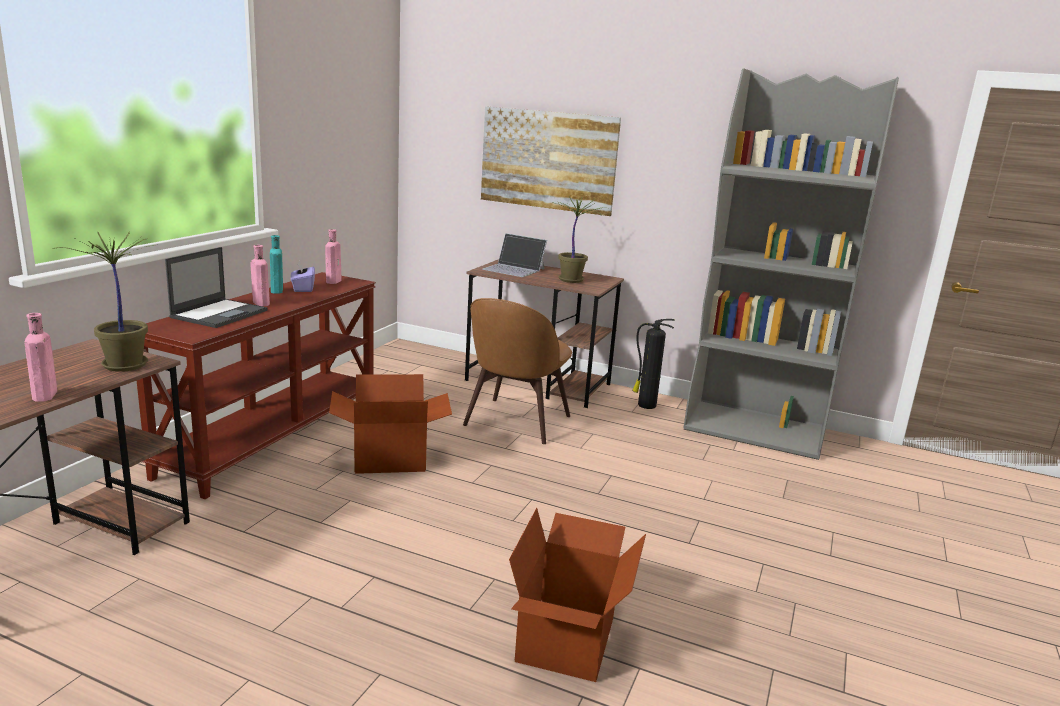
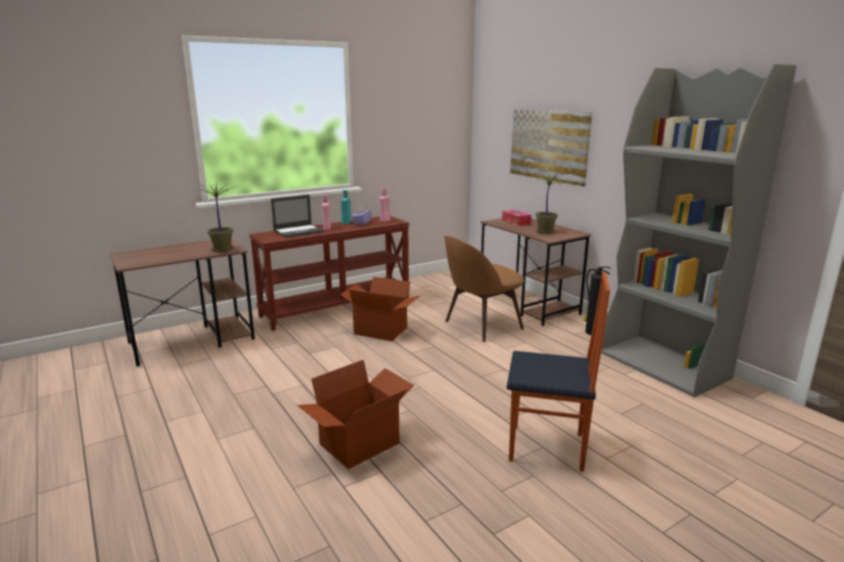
camera: 35 degrees right, 0 degrees up
(44, 396) = (174, 258): pink bottle -> none
(514, 269) = (516, 222): laptop -> tissue box
(769, 563) = (547, 448): none -> chair

